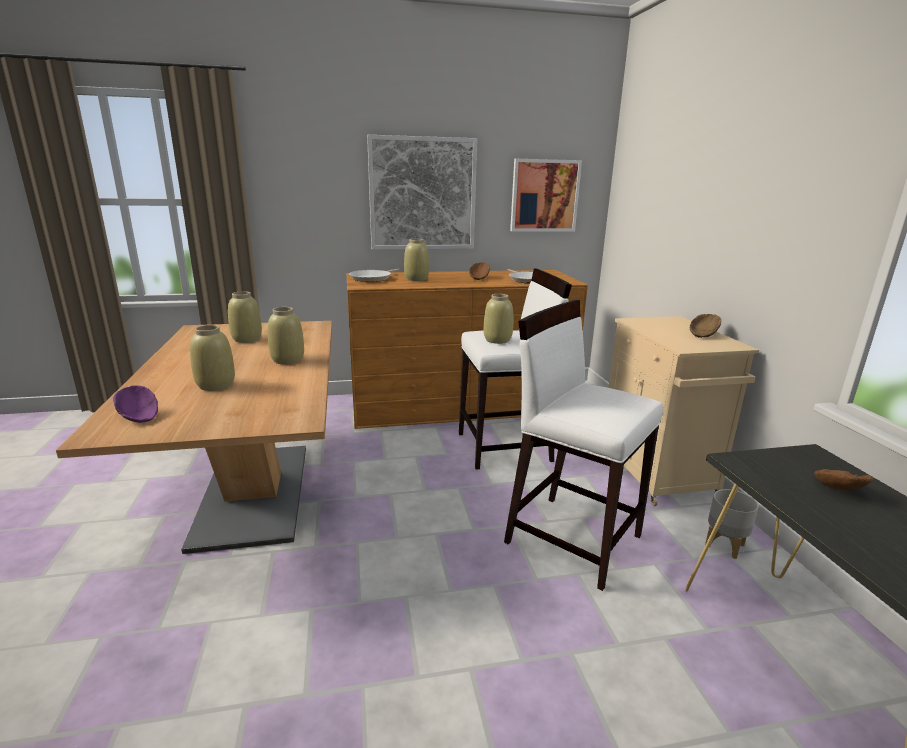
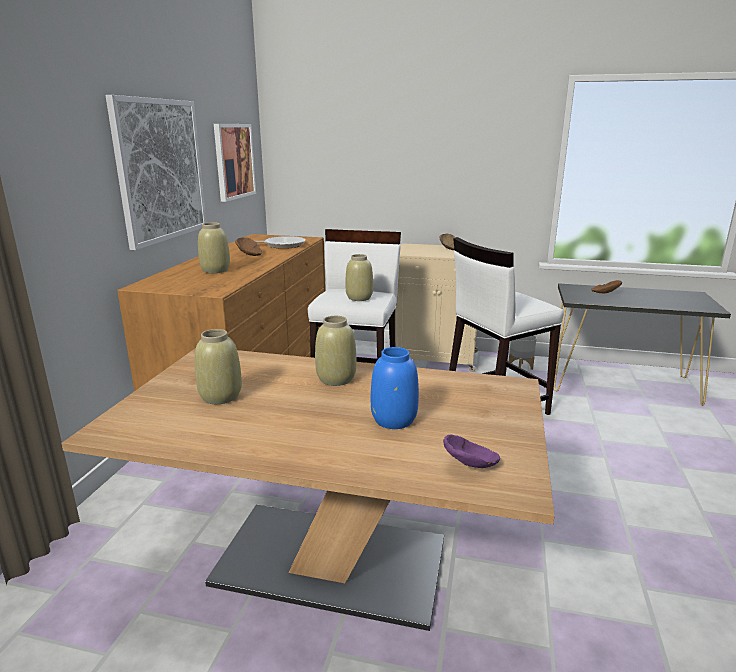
camera: 65 degrees left, 0 degrees up
(215, 385) = (394, 420): beige vase -> blue vase
(372, 278) = (180, 283): frying pan -> none

